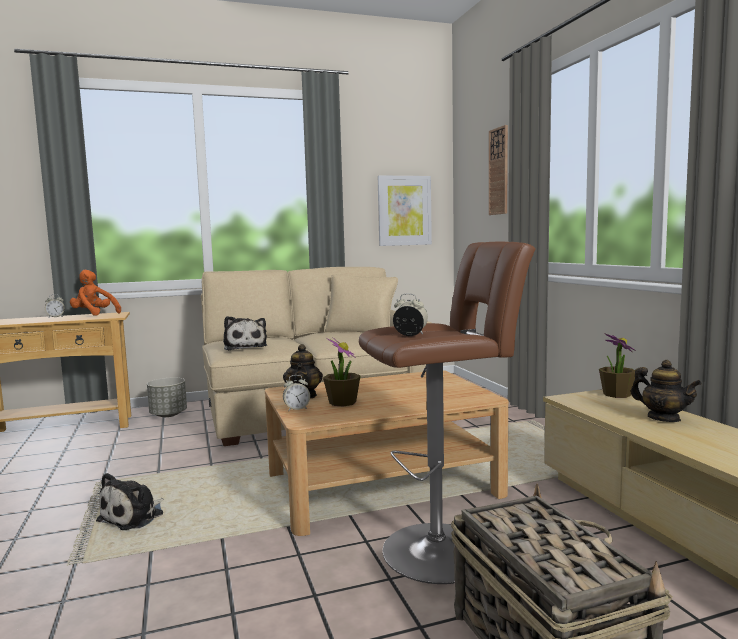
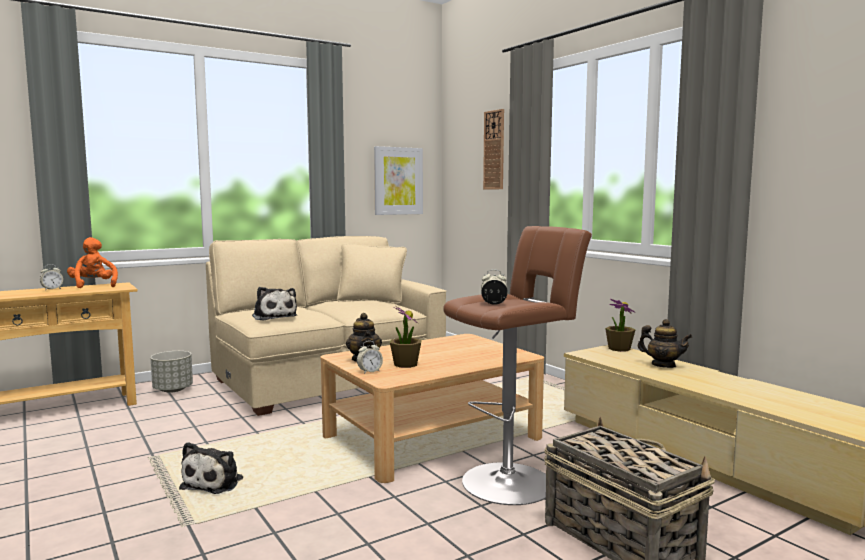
camera: 15 degrees left, 0 degrees up
(94, 314) = (93, 286): orange plush toy -> orange plush toy turned 45 degrees clockwise

